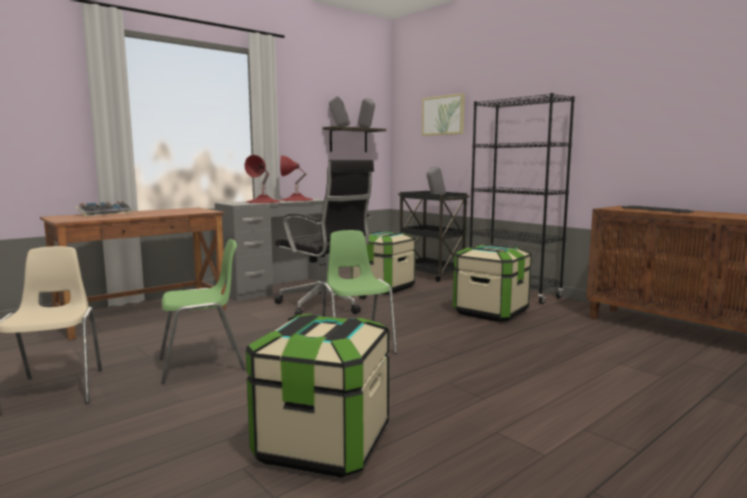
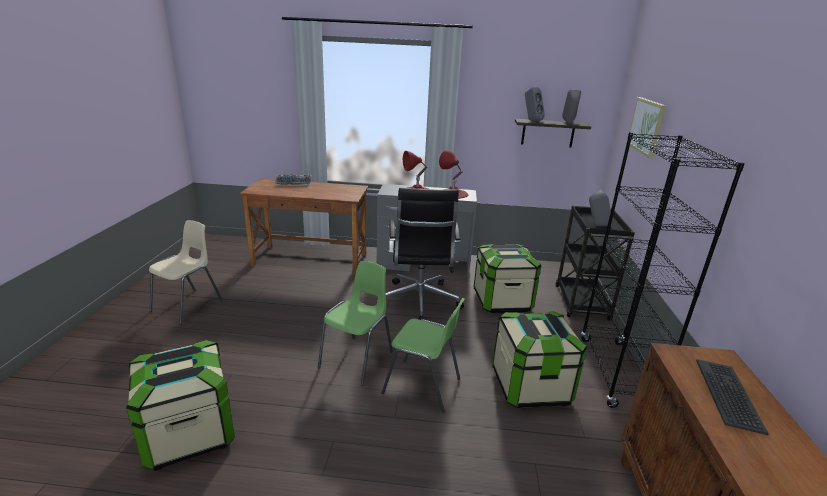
camera: 45 degrees right, 15 degrees up
(202, 364) = (260, 324): green chair -> green chair (422, 386)

